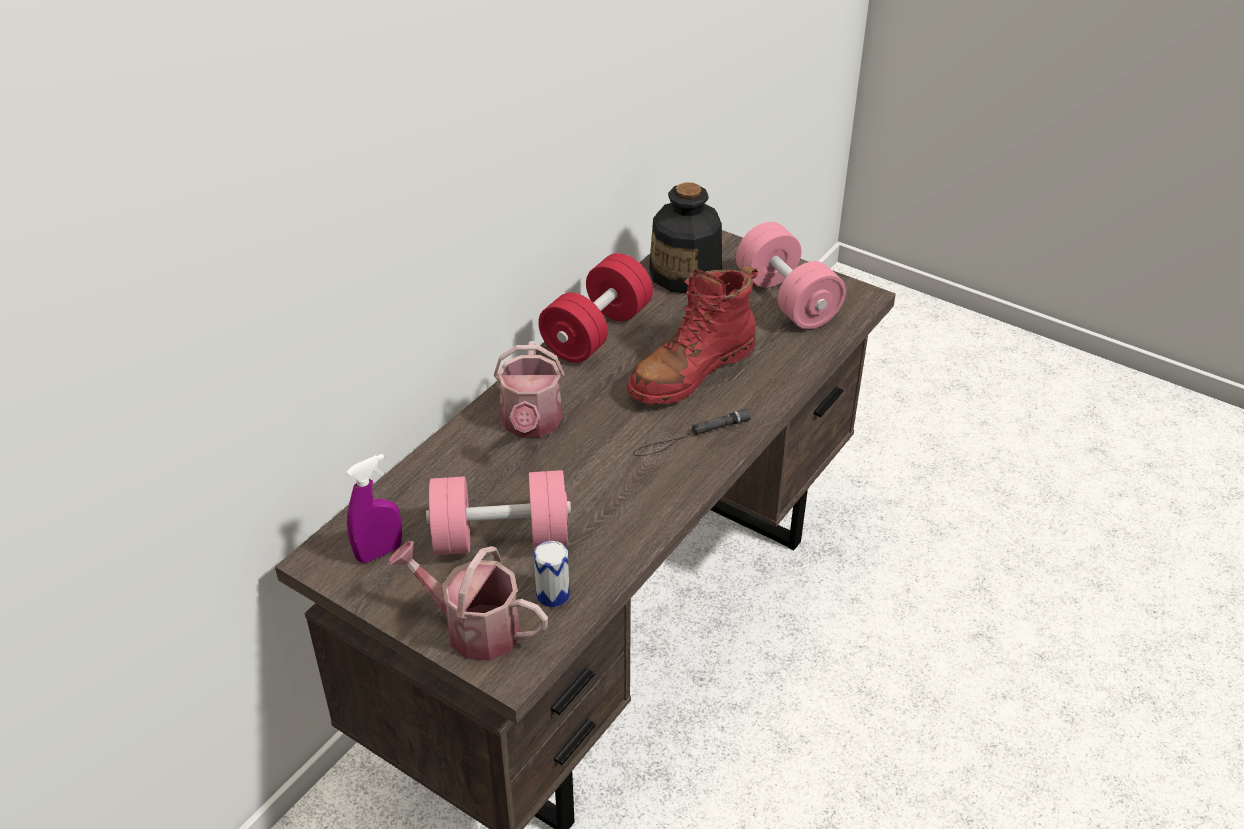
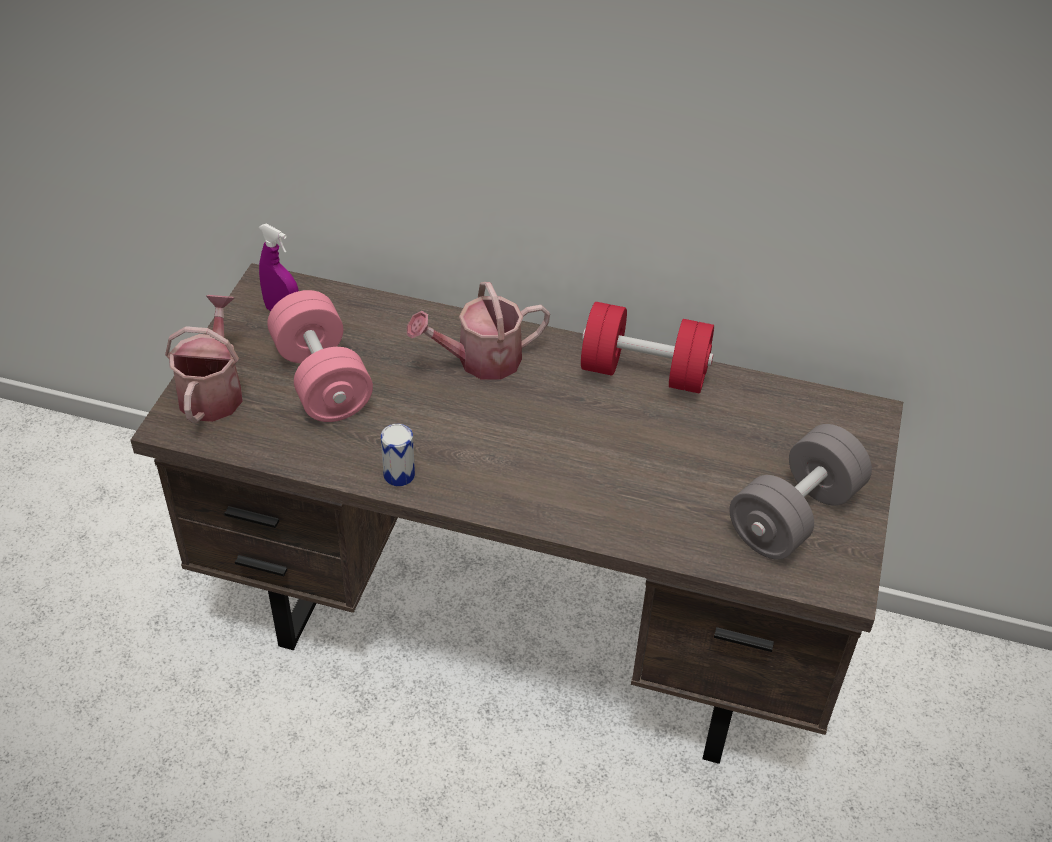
camera: 70 degrees right, 5 degrees up
(553, 594) = (263, 430): can -> can (399, 475)
(686, 274) = (789, 418): bottle -> none
(691, 371) = (617, 458): red boot -> none
(691, 436) = (513, 479): black flashlight -> none
(787, 299) = (794, 515): pink dumbbell -> grey dumbbell

